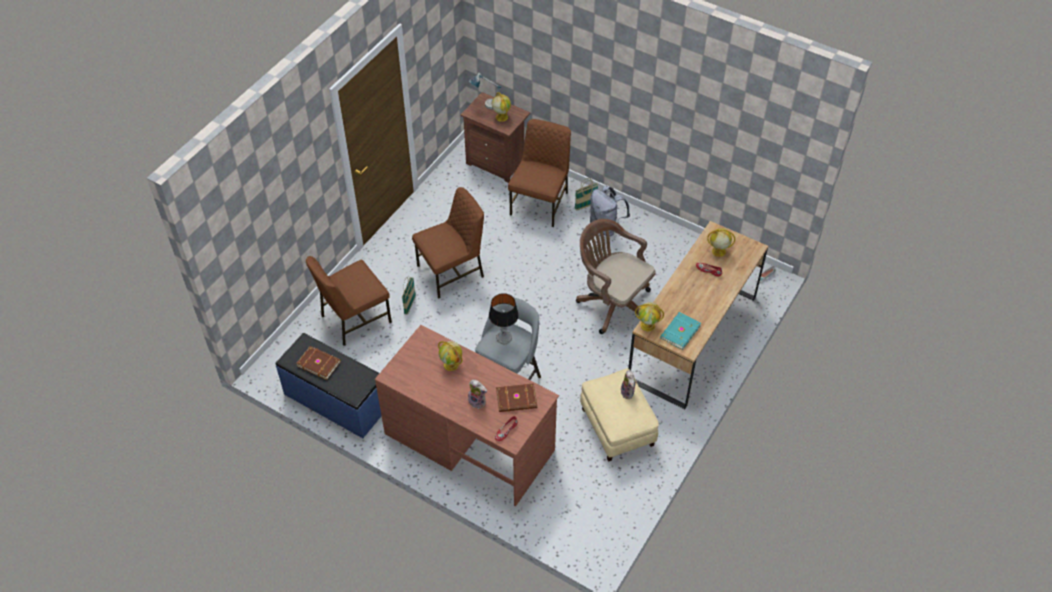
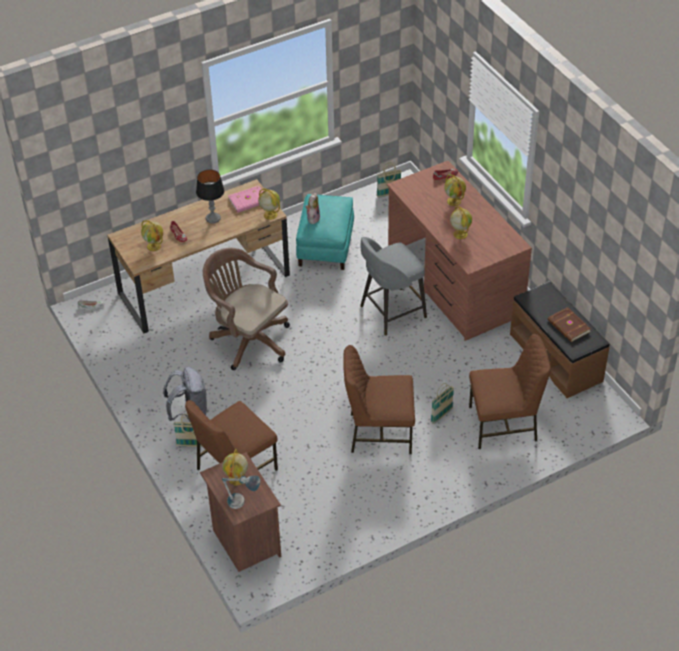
camera: 150 degrees left, 5 degrees down
(335, 401) = (556, 357): blue bench -> brown bench
(478, 401) = (454, 201): plush toy -> globe
(504, 338) = (394, 263): table lamp -> table lamp (213, 218)
(517, 400) = (422, 192): brown book -> none
(601, 526) = (388, 194): none -> basket
(612, 303) = (248, 340): brown office chair -> brown office chair turned 150 degrees clockwise
(616, 427) = (326, 247): beige ottoman -> turquoise ottoman
(679, 332) = (249, 201): turquoise book -> pink book

